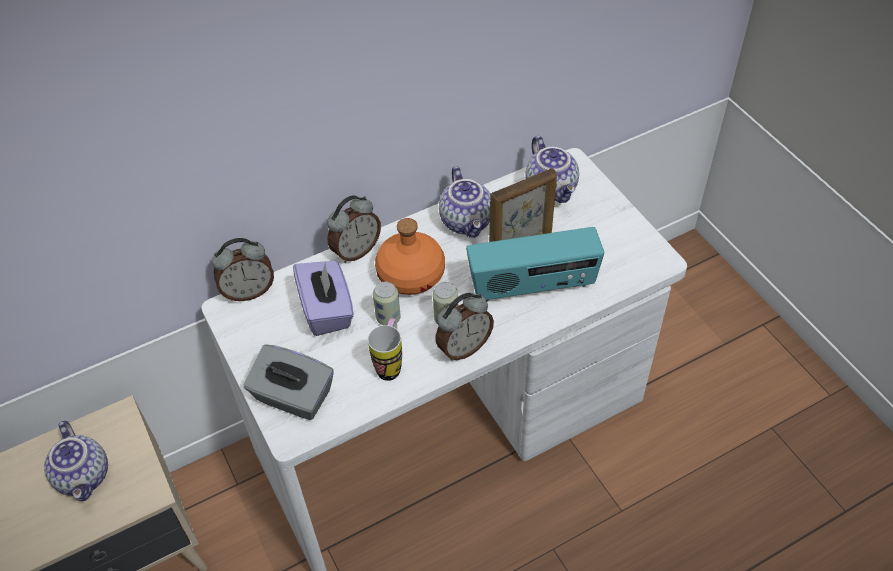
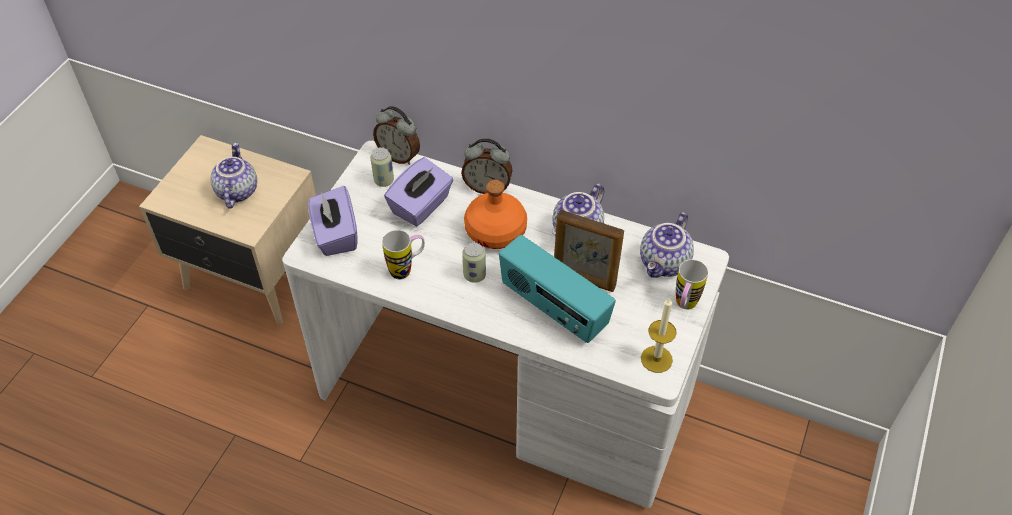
camera: 50 degrees right, 0 degrees up
(85, 476) = (236, 191): teapot -> teapot turned 150 degrees clockwise
(293, 397) = (335, 235): grey tissue box -> purple tissue box
(388, 318) = (445, 242): can -> can (384, 180)
(463, 347) = (458, 301): alarm clock -> none
(605, 204) = (684, 306): none -> mug
(641, 252) = (656, 359): none -> candle

